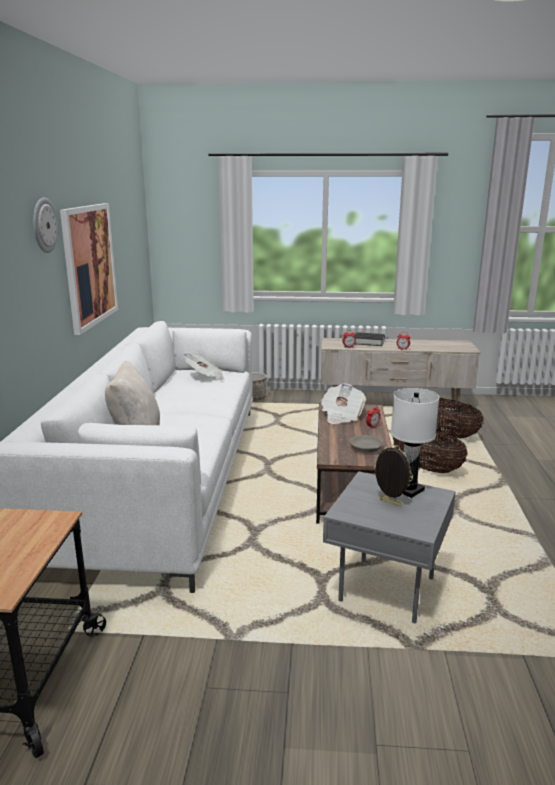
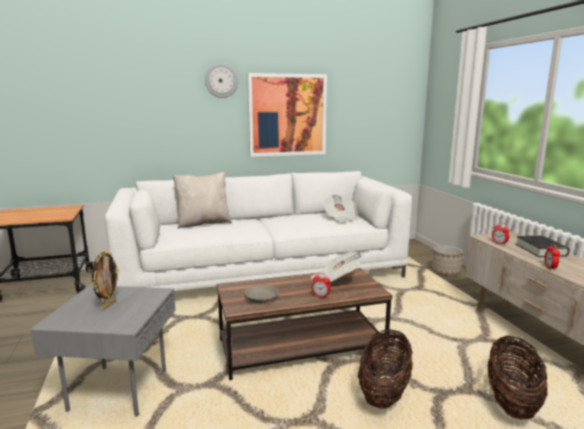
camera: 70 degrees right, 5 degrees down
(409, 490) = (135, 311): white table lamp -> none

